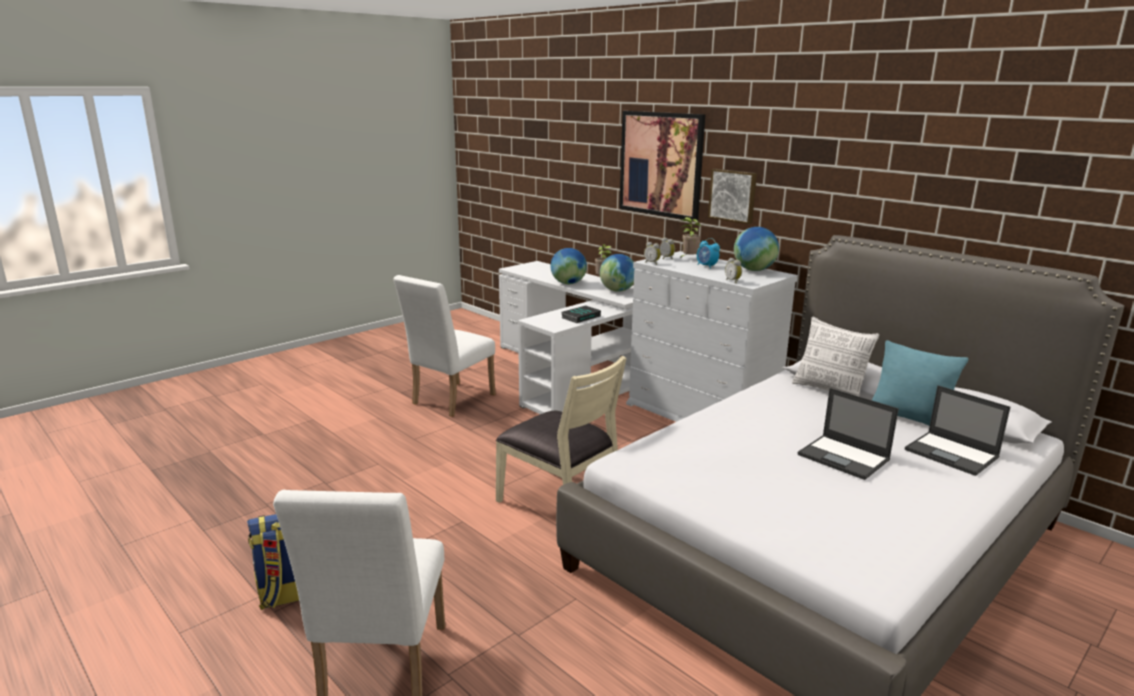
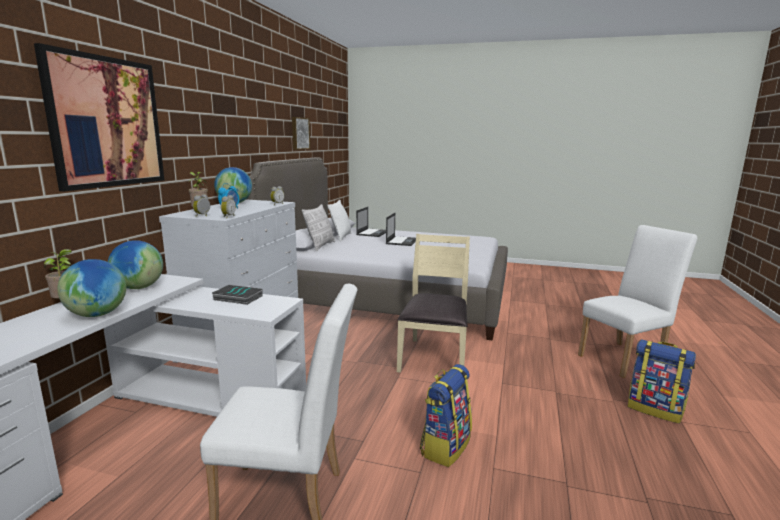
camera: 120 degrees left, 5 degrees down
(422, 455) = (445, 446): none -> backpack
(733, 195) = (185, 148): picture -> picture (299, 133)
(909, 418) = (341, 237): turquoise pillow -> white pillow

